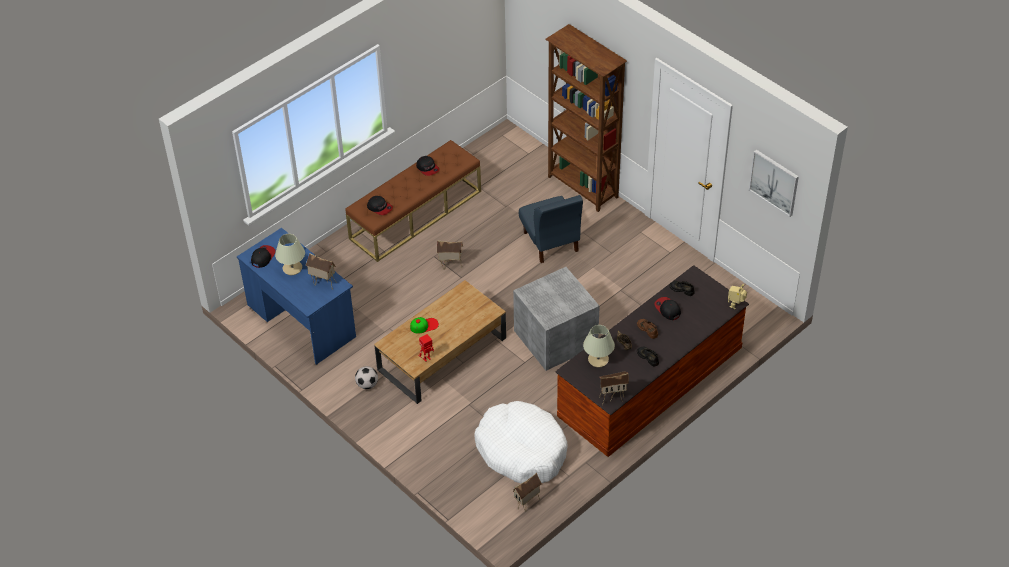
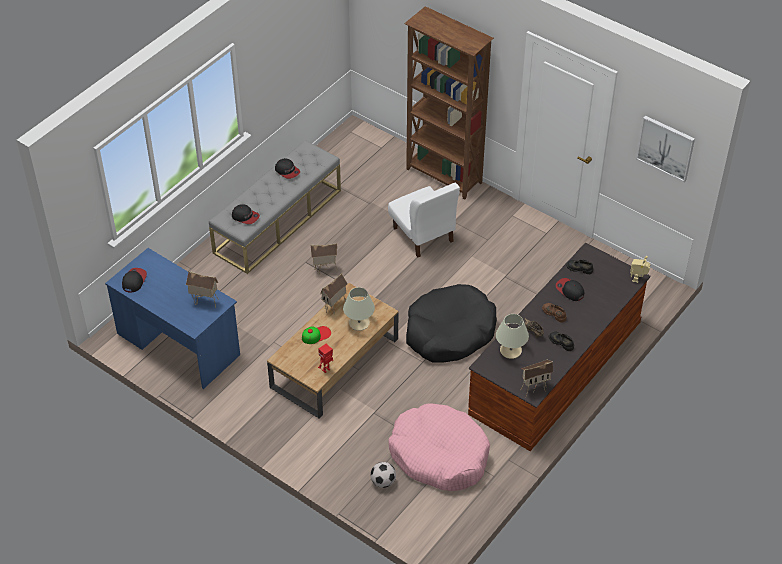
camera: 10 degrees left, 0 degrees up
(292, 268) = (168, 289): beige table lamp -> beige table lamp (359, 323)
(367, 384) = (262, 404): football -> football (383, 482)
(416, 215) = (278, 221): brown bench -> grey bench
(521, 450) = (439, 455): white dog bed -> pink dog bed
(528, 504) = (457, 511): toy house -> toy house (335, 307)
(550, 242) = (423, 235): blue chair -> white chair
(556, 337) = (449, 332): grey storage box -> black dog bed

